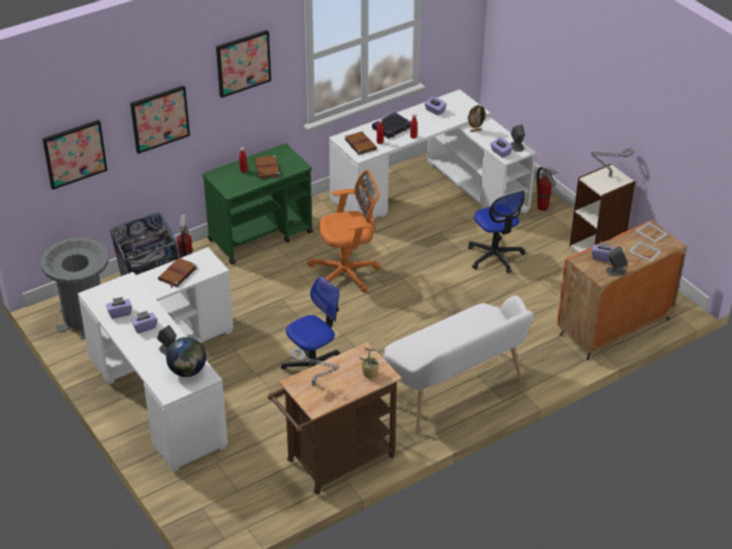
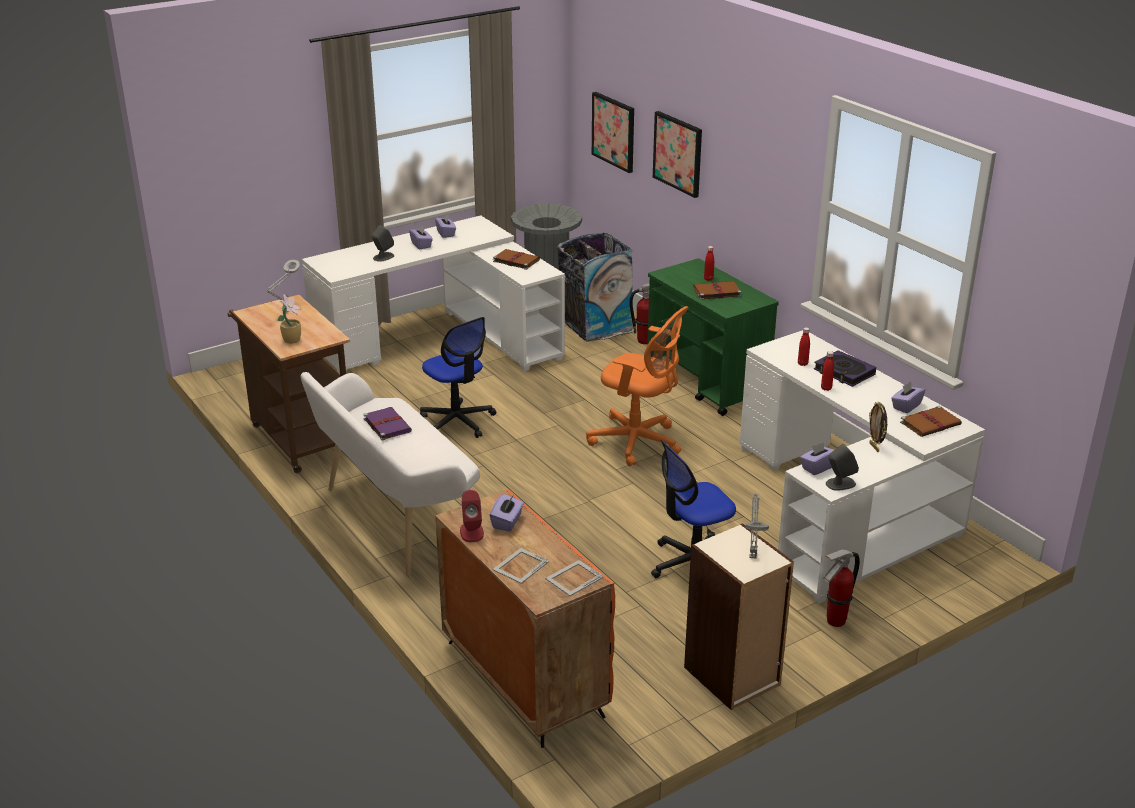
camera: 90 degrees right, 10 degrees down
(187, 371) = (348, 266): globe -> none
(243, 63) = (757, 149): picture -> none
(348, 273) = (638, 442): orange office chair -> orange office chair turned 45 degrees counterclockwise
(360, 144) = (794, 350): brown book -> brown book (931, 423)
(432, 348) = (386, 425): none -> purple book
(615, 271) = (471, 532): grey speaker -> red speaker

